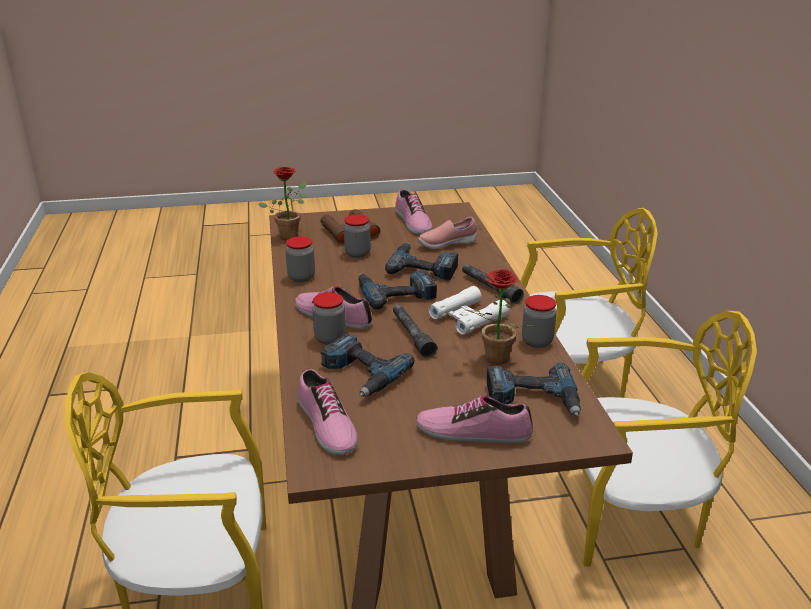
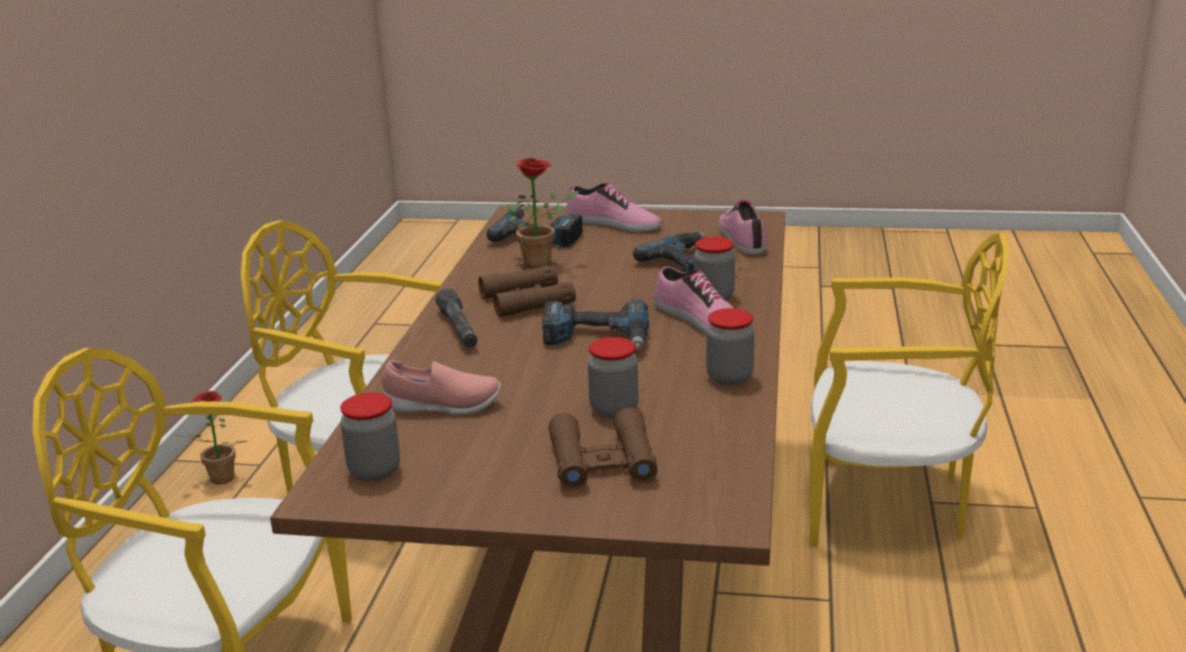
camera: 160 degrees left, 5 degrees down
(290, 235) = (729, 472): potted plant -> potted plant (218, 481)
(412, 222) = (455, 469): shoe -> none
(412, 335) = (612, 290): grey flashlight -> none
(423, 267) = (522, 371): power drill -> none
(468, 317) = (527, 300): white binoculars -> brown binoculars
(537, 341) = (476, 271): jar -> jar (374, 471)

